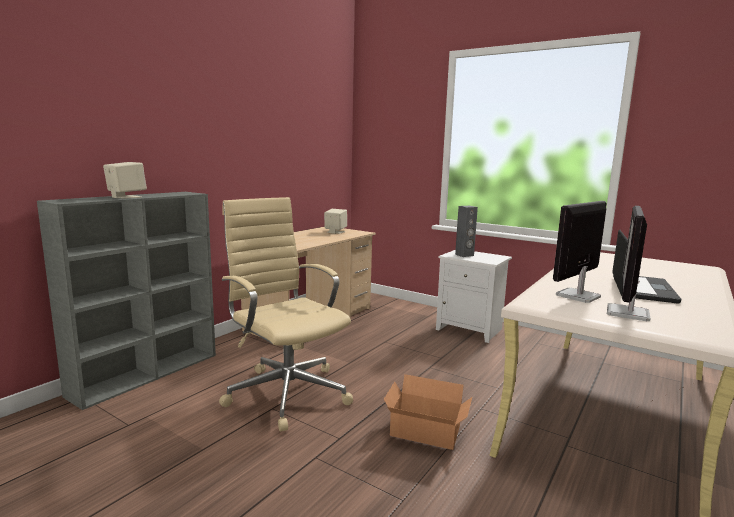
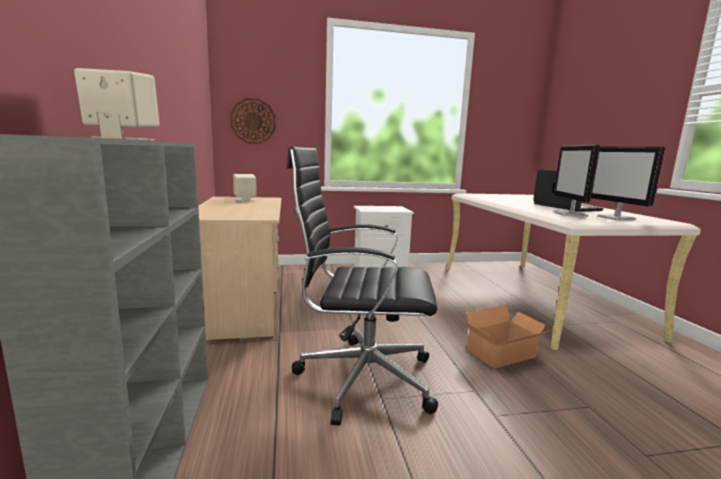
camera: 45 degrees left, 0 degrees up
(286, 392) = (361, 377): beige office chair -> black office chair
(381, 159) = (253, 121): none -> wall clock
(464, 255) = (374, 209): grey speaker -> none

